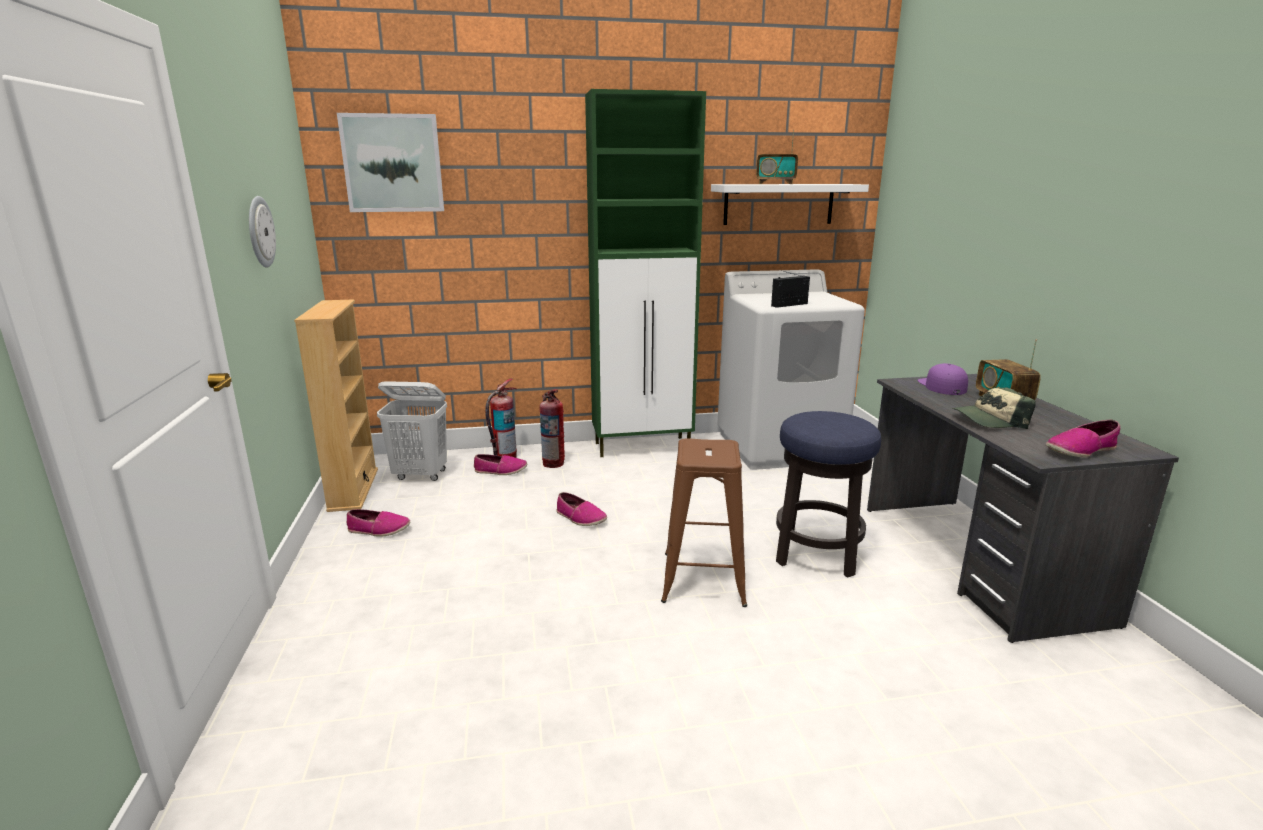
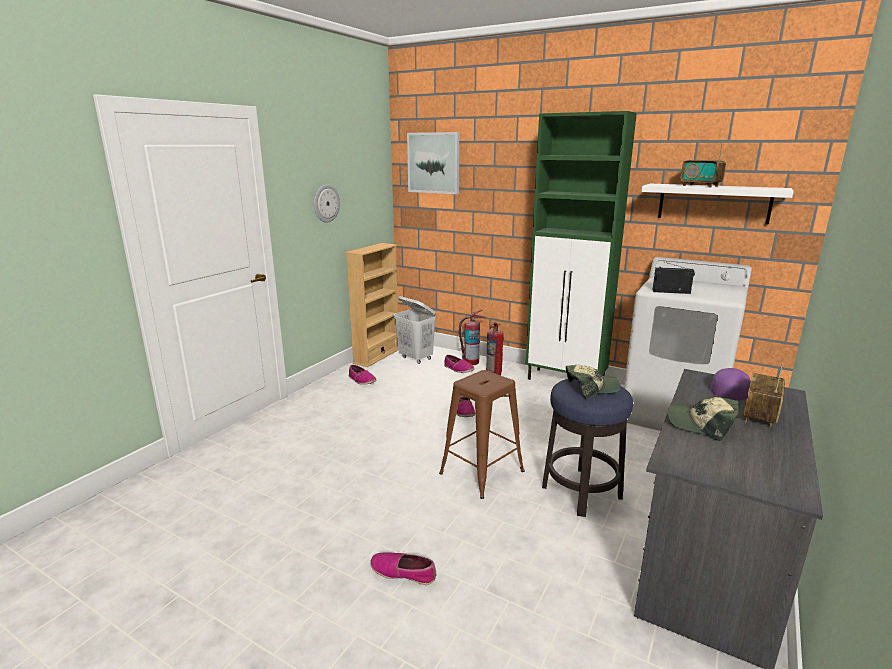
camera: 40 degrees right, 0 degrees up
(829, 422) = (591, 388): none -> cap
(1080, 450) = (725, 471): shoe -> shoe (403, 572)

